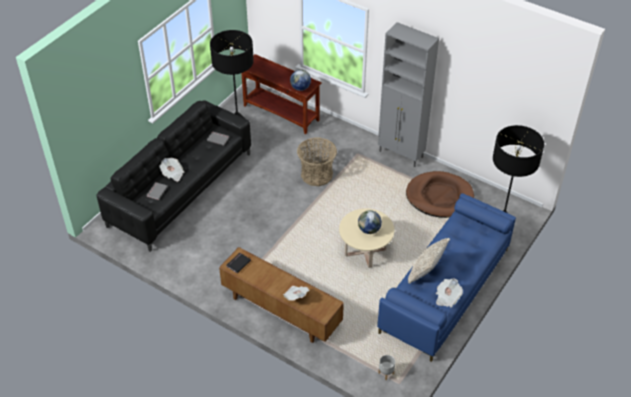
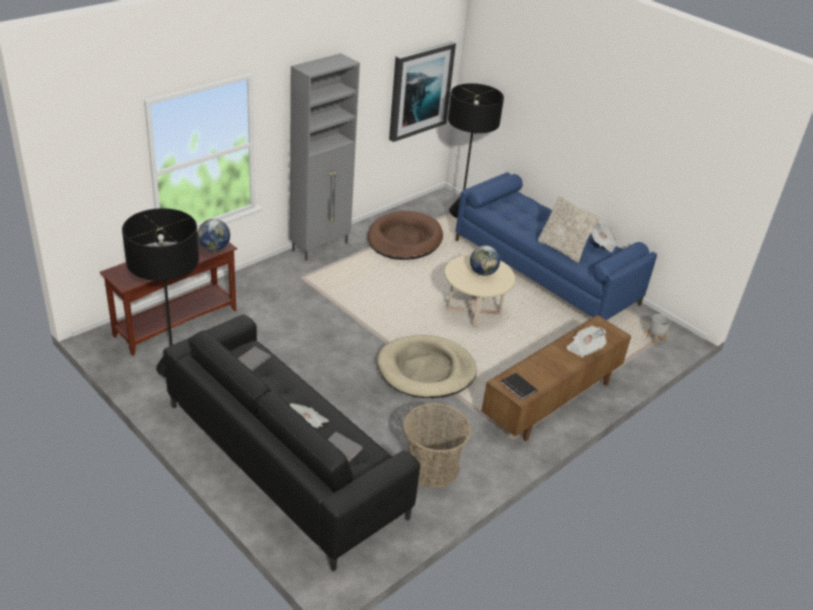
camera: 80 degrees left, 10 degrees down
(284, 236) = (426, 370): none -> beige dog bed
(316, 174) = (322, 318): basket -> basket (431, 467)
(516, 112) = (420, 90): none -> picture

